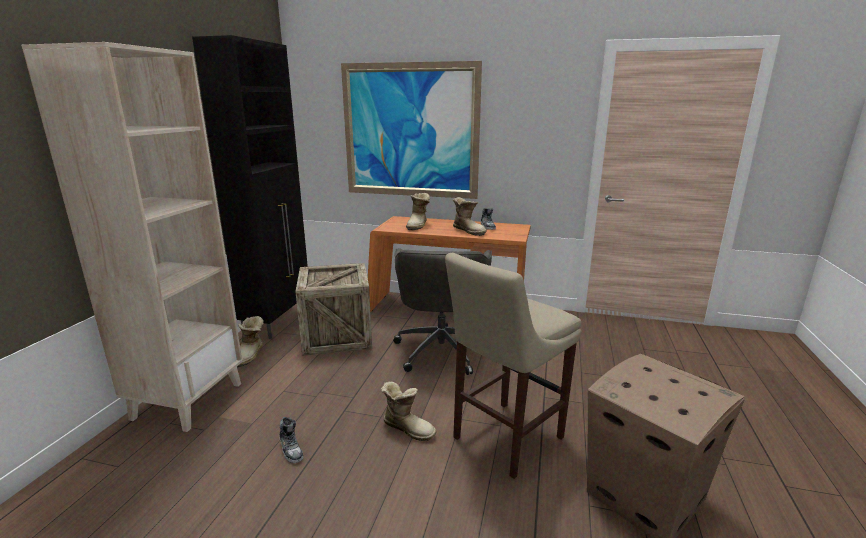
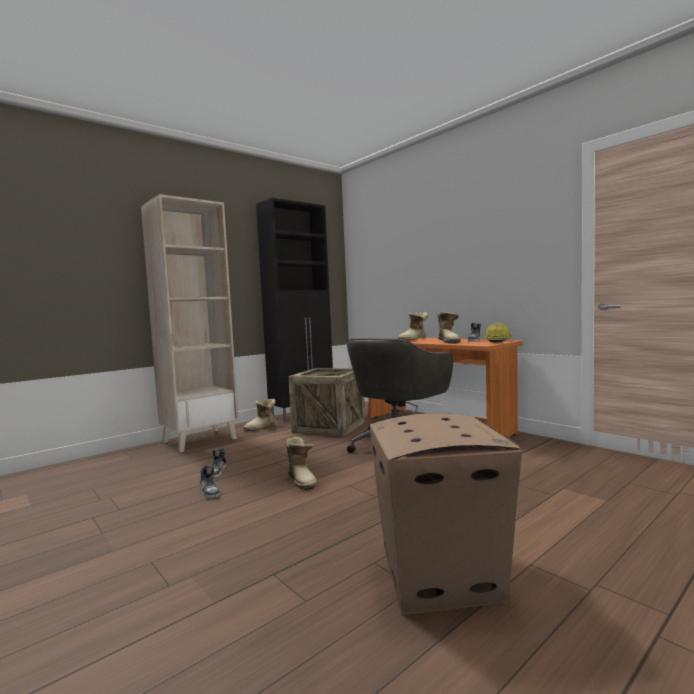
camera: 35 degrees right, 15 degrees down
(324, 484) = (209, 491): none -> shoe
(410, 131) = (420, 262): picture -> none
(504, 439) = (364, 504): beige stool -> none
(512, 227) = (498, 341): none -> hard hat

